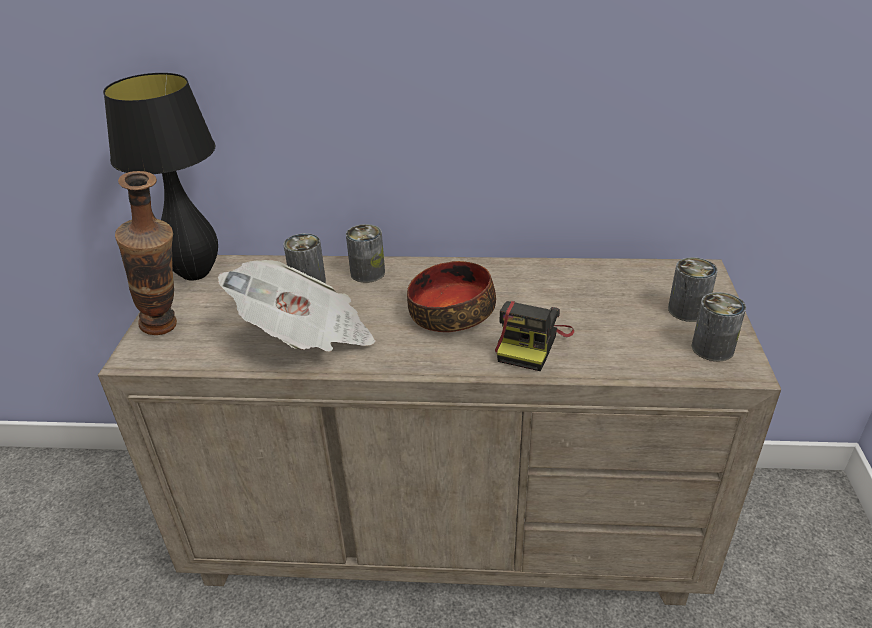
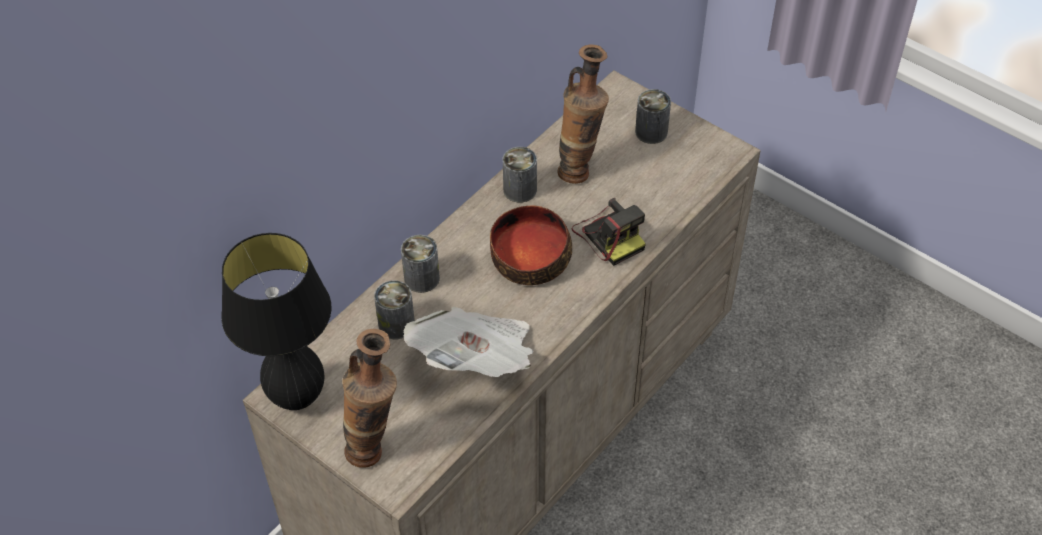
camera: 55 degrees left, 15 degrees up
(584, 293) = (580, 169): none -> vase
(712, 348) = (698, 150): can -> can (520, 189)

